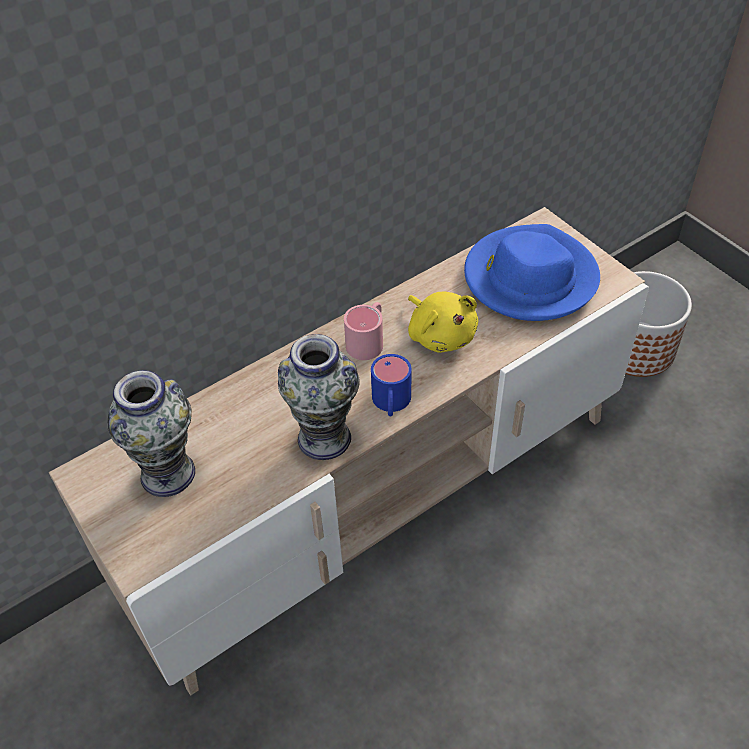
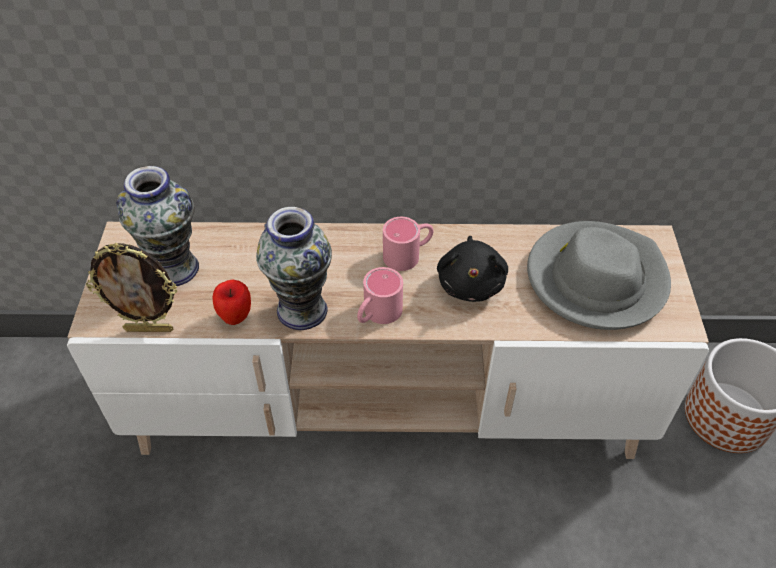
camera: 35 degrees right, 0 degrees up
(201, 539) = (150, 329): none -> picture frame
(273, 480) = (236, 318): none -> apple
(391, 404) = (377, 314): blue mug -> pink mug
(440, 334) = (471, 283): yellow plush toy -> black plush toy
(529, 278) = (596, 279): blue hat -> grey hat

